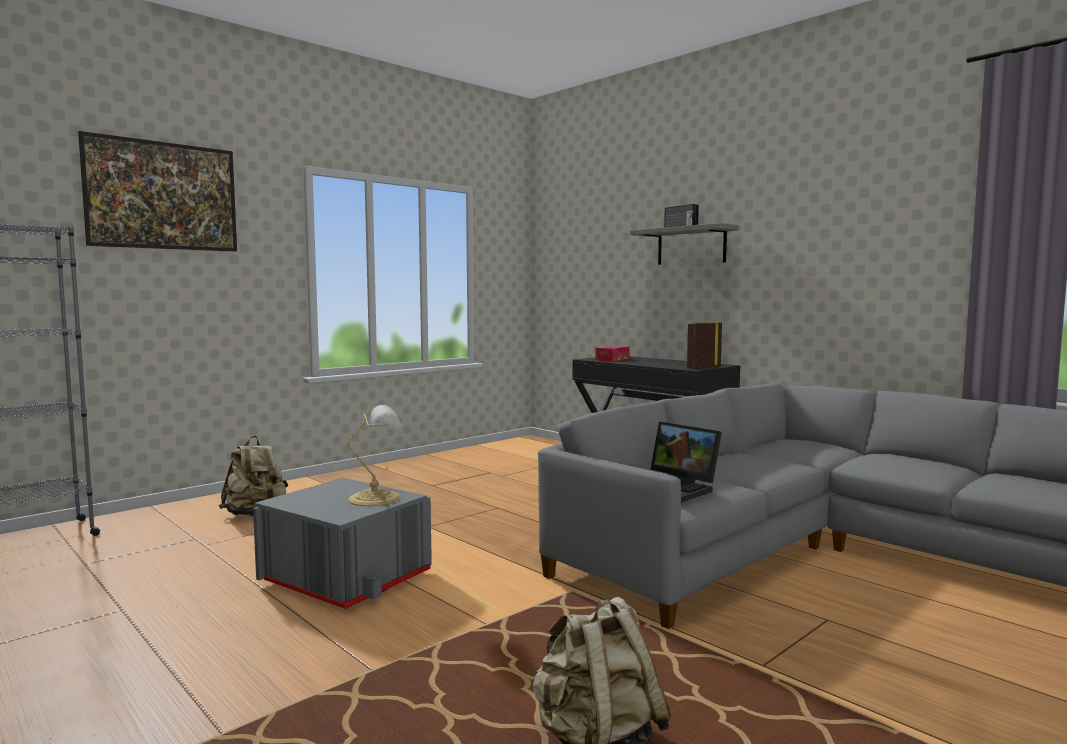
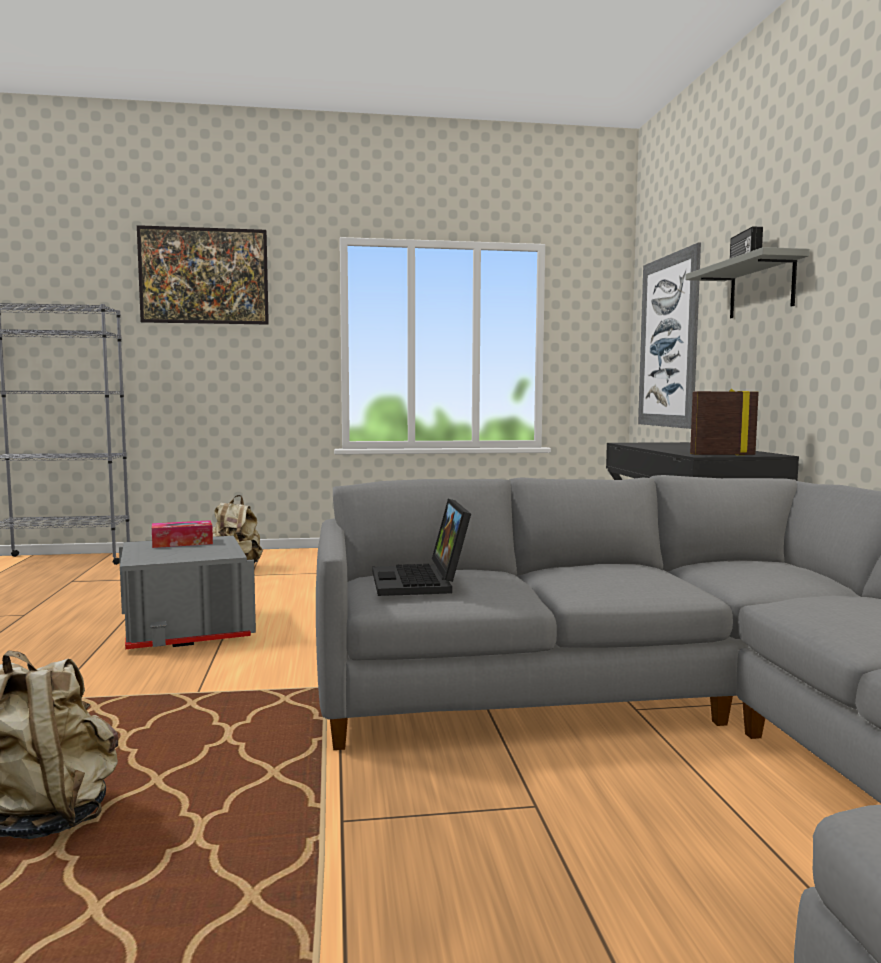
camera: 35 degrees right, 0 degrees up
(377, 498) = (205, 553): table lamp -> none
(582, 275) = (668, 341): none -> picture
(612, 359) = (654, 444): tissue box -> tissue box (182, 543)

